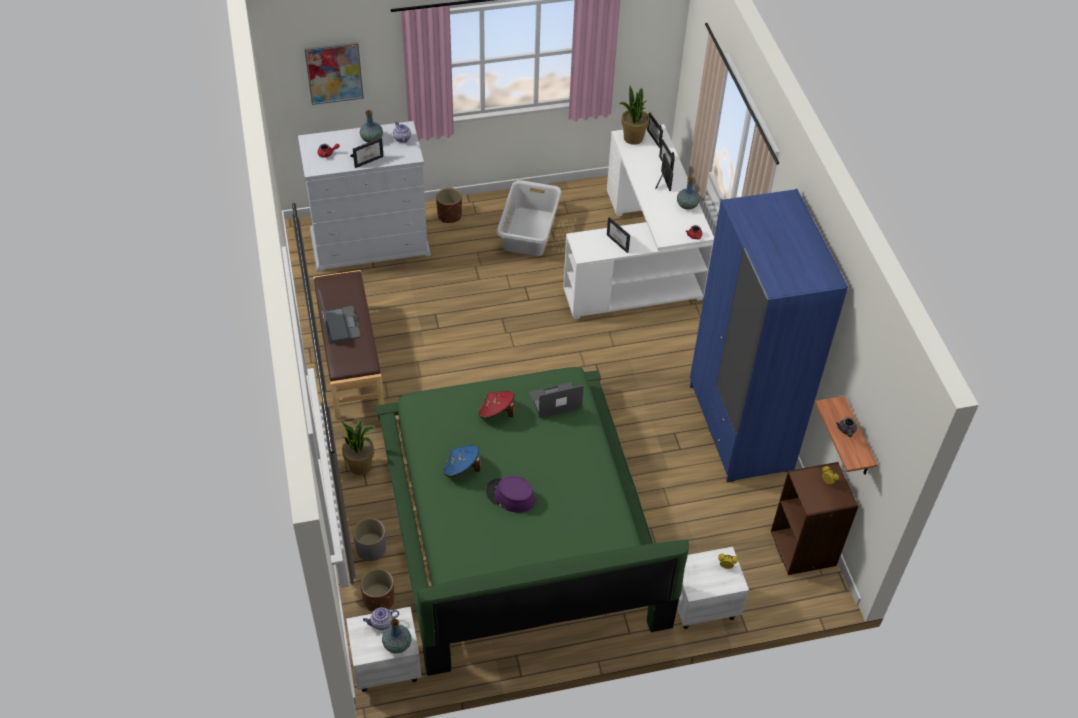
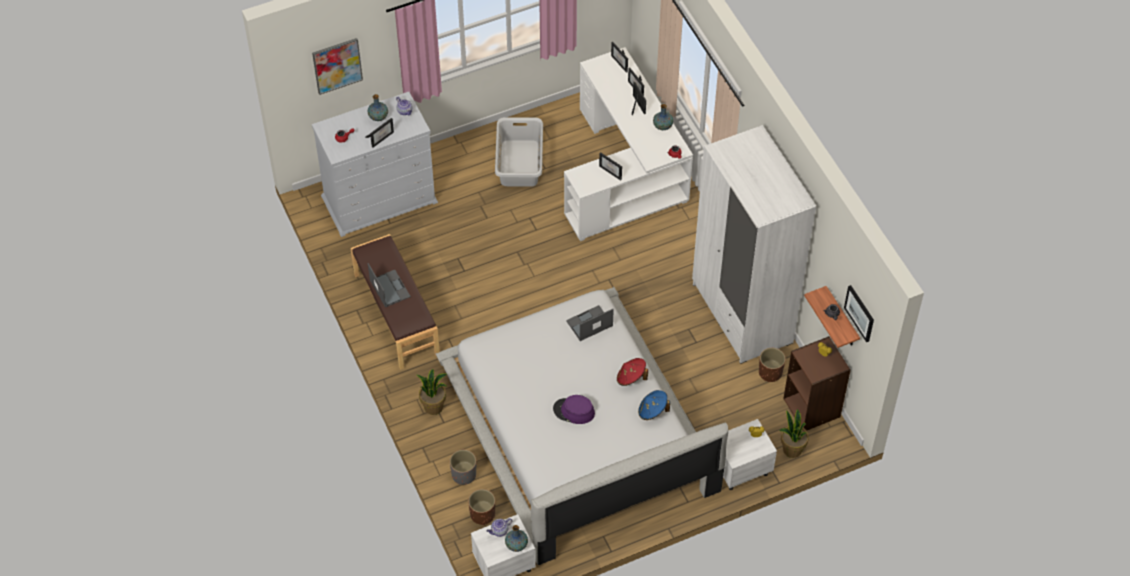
camera: 10 degrees left, 5 degrees up
(449, 215) = (443, 160): brown planter -> brown planter (770, 372)
(461, 468) = (528, 396): blue hat -> blue hat (652, 411)
(496, 413) = (544, 343): red hat -> red hat (631, 378)
(518, 521) = (577, 429): green bed -> white bed
(633, 138) = (600, 66): potted plant -> potted plant (792, 449)
(739, 427) = (741, 314): blue wardrobe -> white wardrobe
(883, 431) = (860, 313): none -> picture

